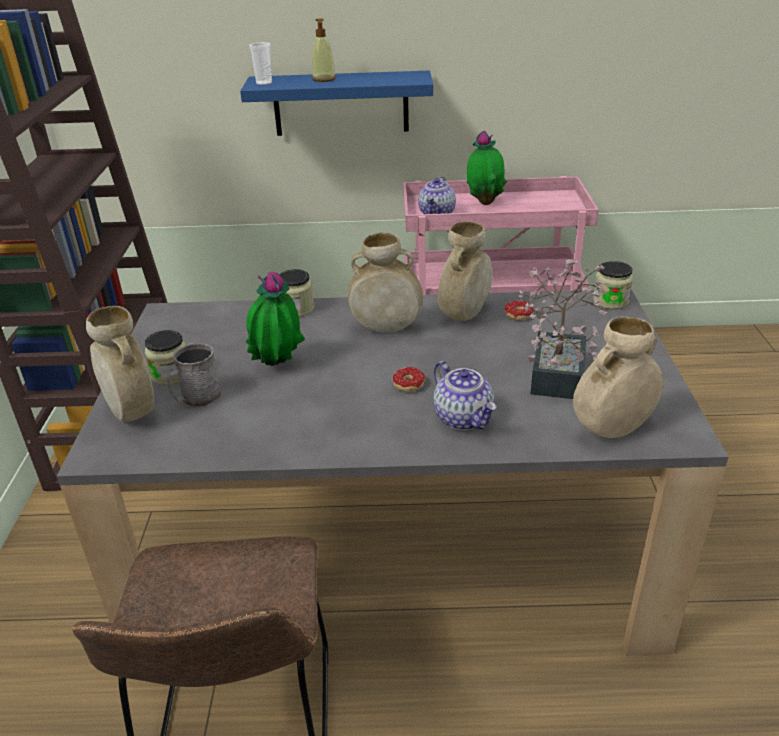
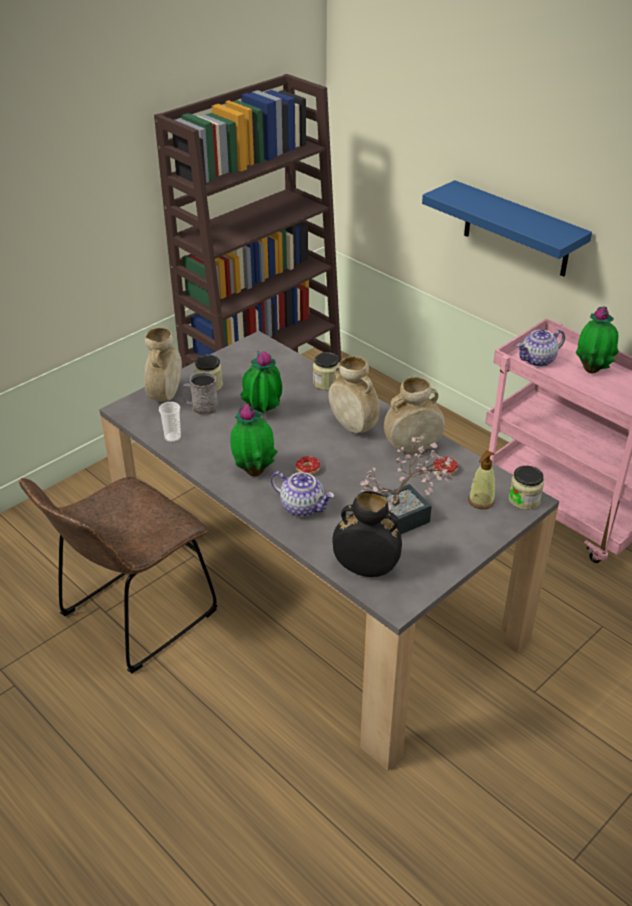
camera: 45 degrees right, 5 degrees up
(264, 83) = (449, 193): cup -> cup (172, 437)
(324, 79) = (495, 207): soap dispenser -> soap dispenser (481, 501)
(360, 419) = (254, 471): none -> potted plant
(464, 418) = (303, 507): teapot -> teapot turned 75 degrees counterclockwise
(612, 430) = (365, 569): beige vase -> black vase

